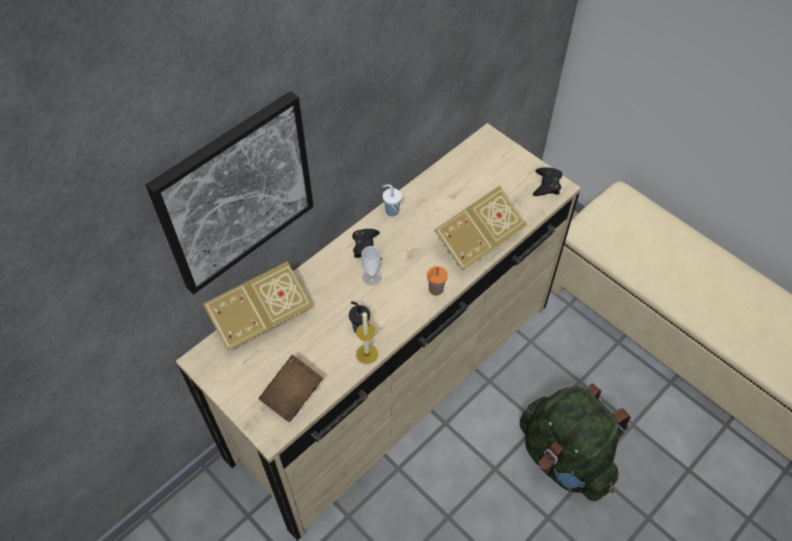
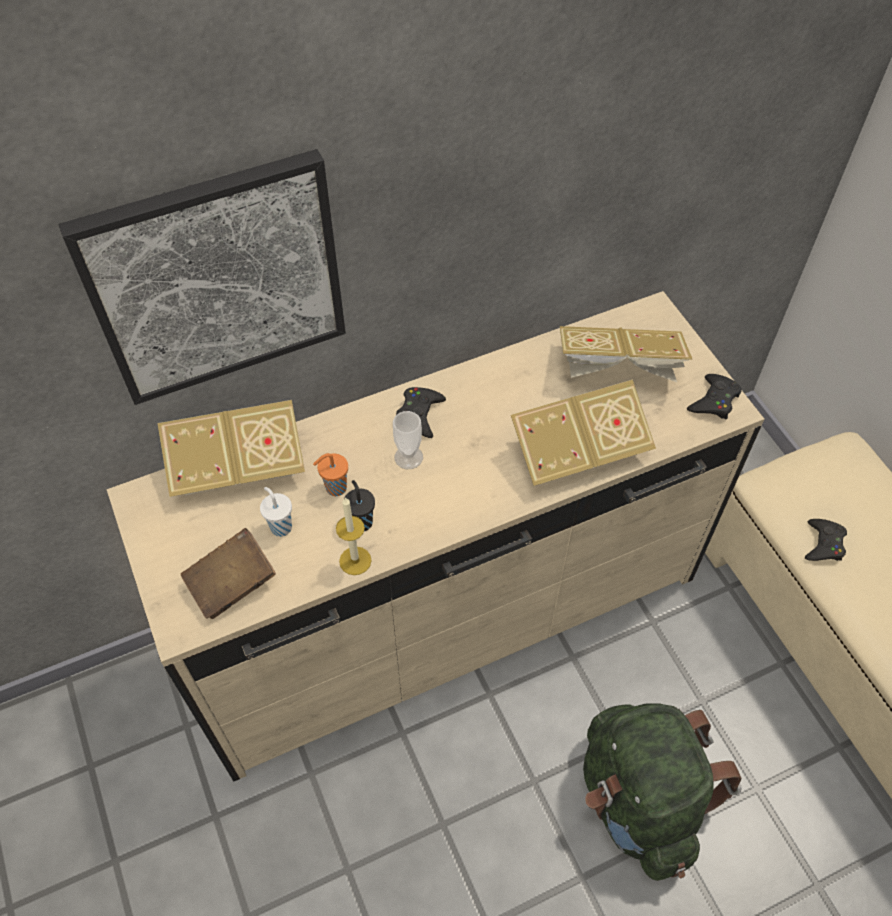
camera: 20 degrees right, 0 degrees up
(391, 211) = (475, 375): white cup -> white cup (280, 526)
(435, 290) = (488, 502): orange cup -> orange cup (334, 488)
(480, 182) = (618, 370): none -> book
(628, 257) = (824, 544): none -> black game controller

